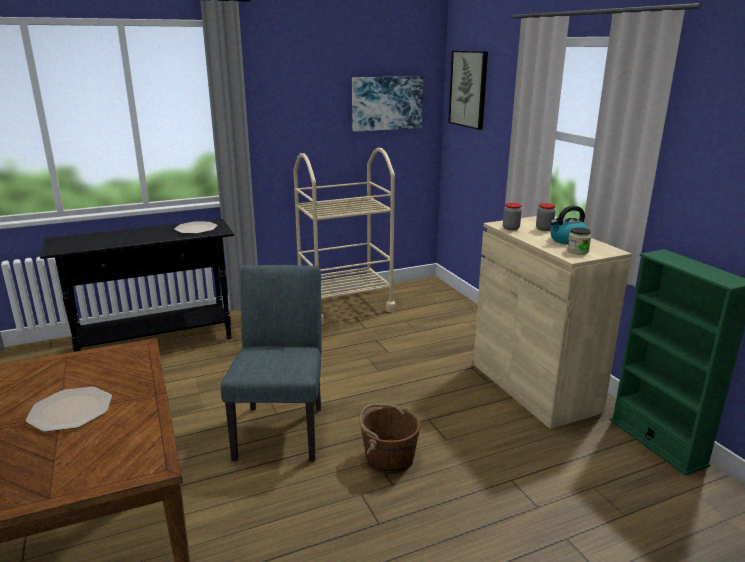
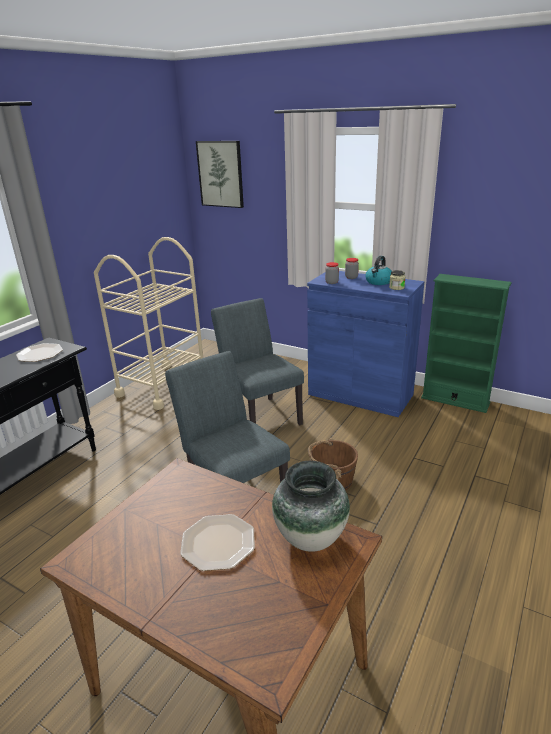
camera: 35 degrees left, 5 degrees up
(129, 443) = (310, 538): none -> vase
(386, 103) = (150, 194): picture -> none
(398, 365) = (260, 415): none -> grey chair
(534, 387) = (360, 394): beige cabinet -> blue cabinet

